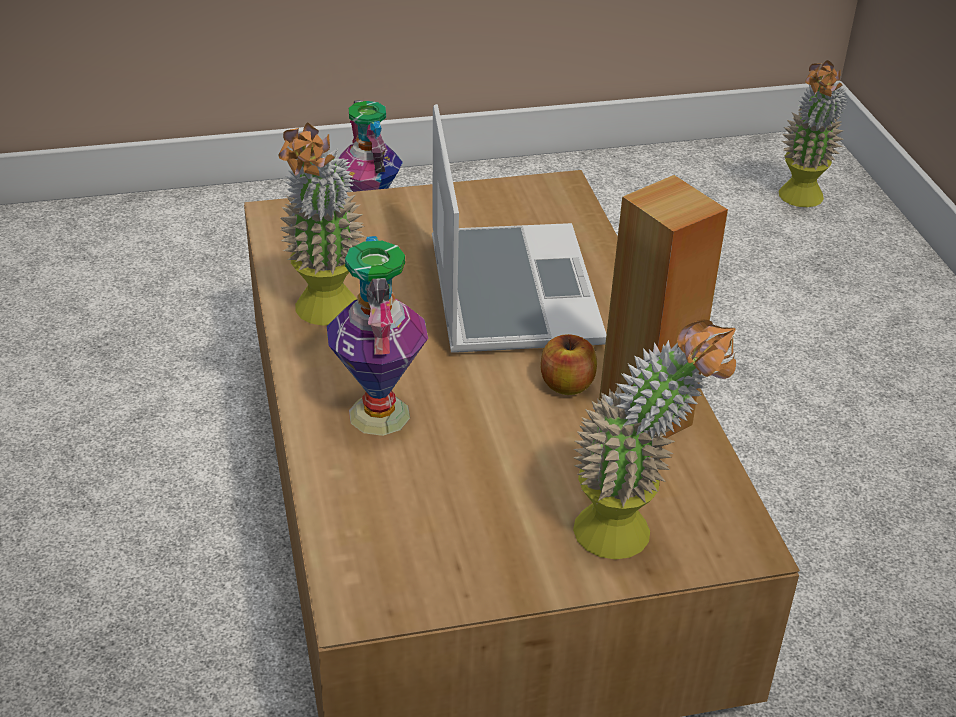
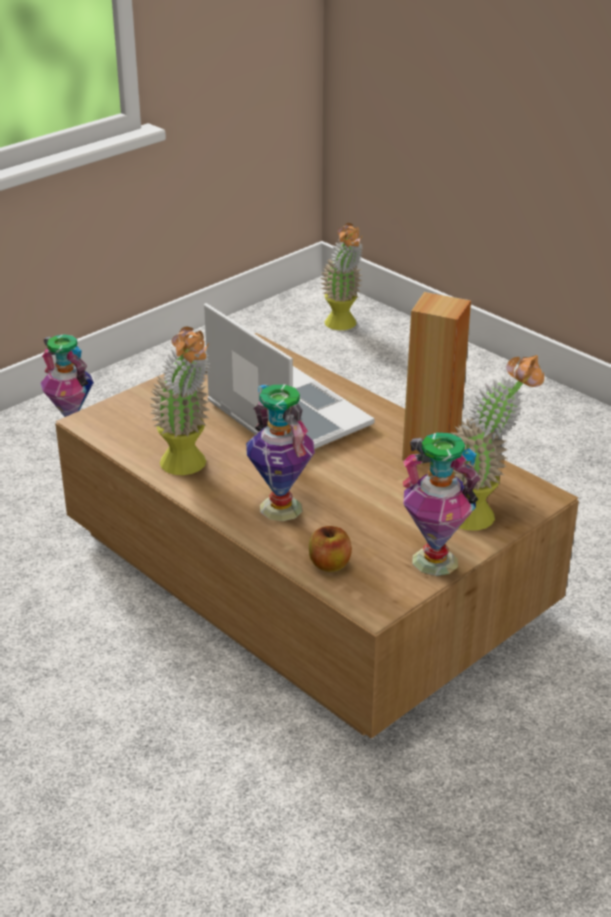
camera: 30 degrees left, 5 degrees down
(501, 577) = (435, 560): none -> vase
(567, 385) = (372, 453): apple -> apple (330, 564)

